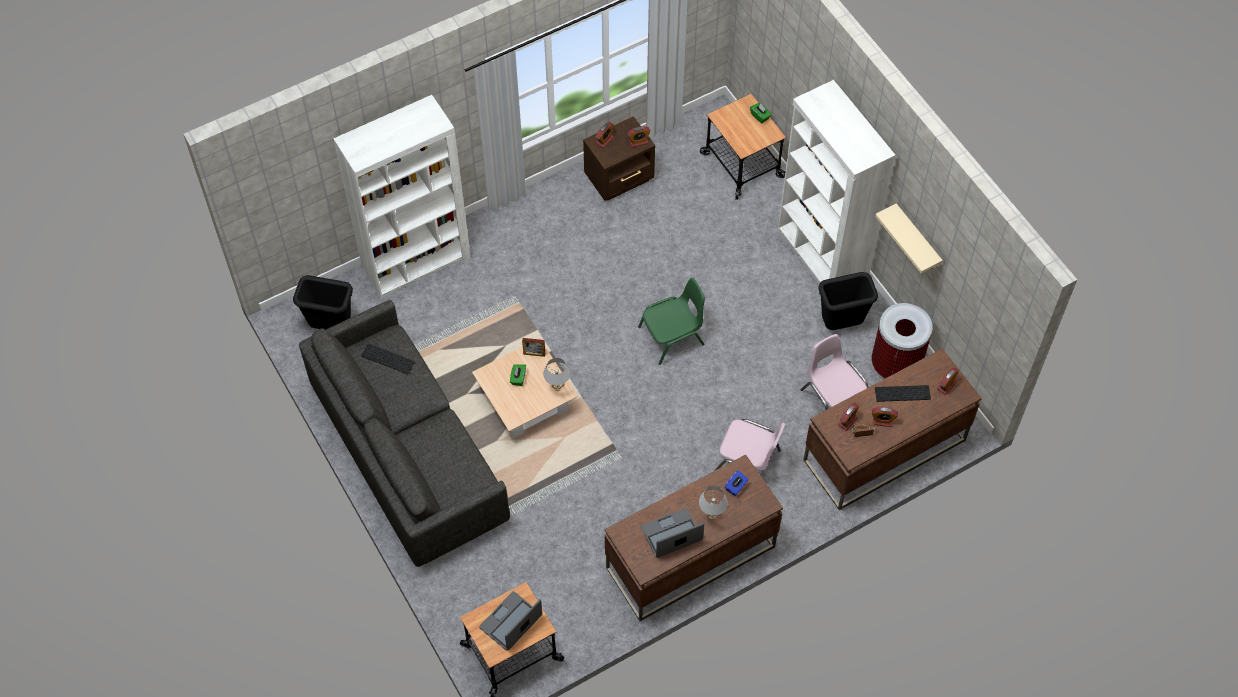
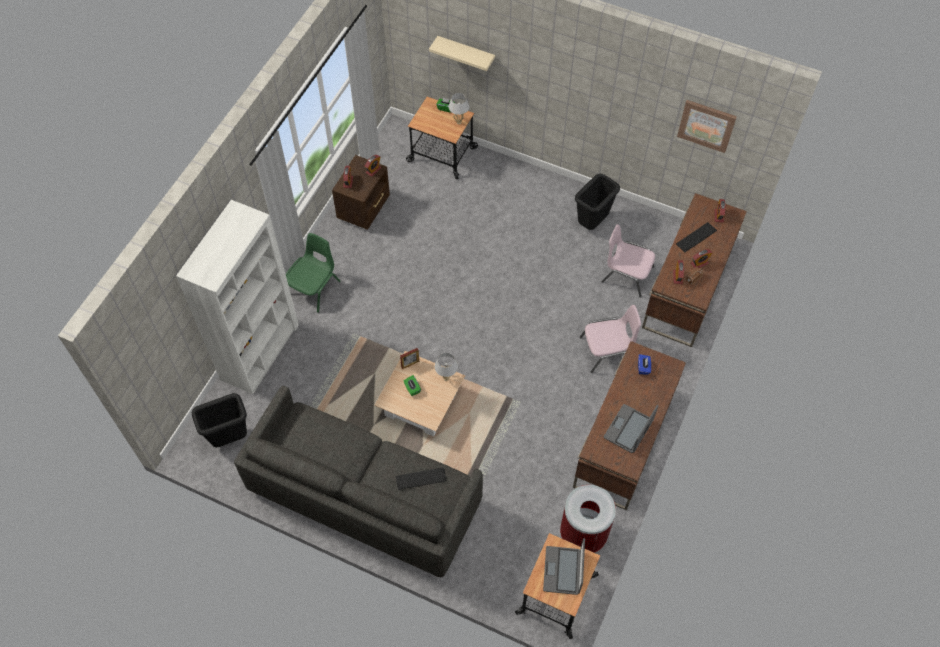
camera: 35 degrees left, 0 degrees up
(389, 358) = (309, 431): keyboard -> keyboard (421, 477)
(672, 336) = (488, 296): green chair -> green chair (314, 288)
(711, 516) = (644, 398): white table lamp -> white table lamp (459, 122)
(821, 257) = (543, 186): white bookcase -> none
(895, 365) = (647, 229): trash can -> trash can (583, 534)
(917, 239) = (638, 124): beige shelf -> beige shelf (466, 53)
(971, 277) = (706, 125): none -> picture

